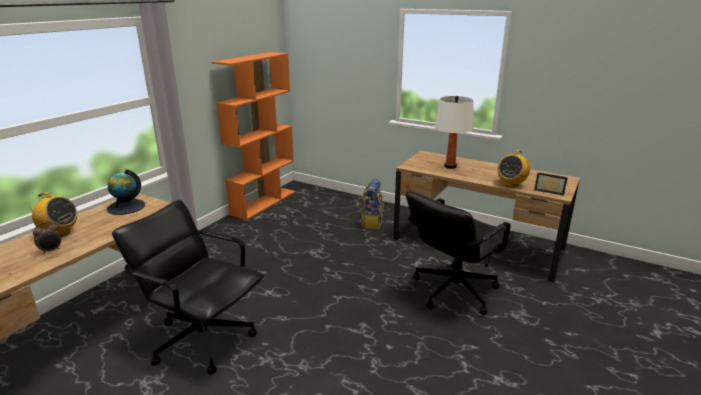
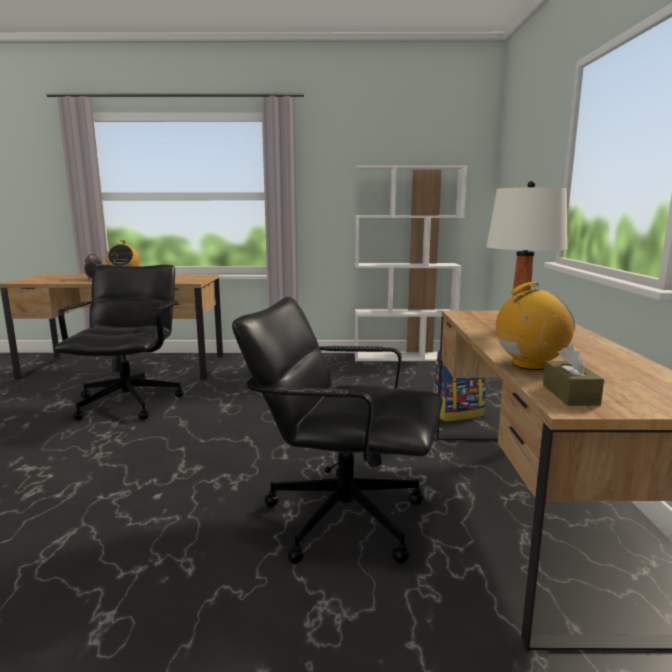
camera: 60 degrees right, 10 degrees down
(126, 207) = (184, 277): globe -> none
(264, 202) = (404, 357): orange bookcase -> white bookcase
(511, 184) = (529, 365): radio -> radio turned 150 degrees clockwise
(549, 191) = (570, 394): picture frame -> brown tissue box

